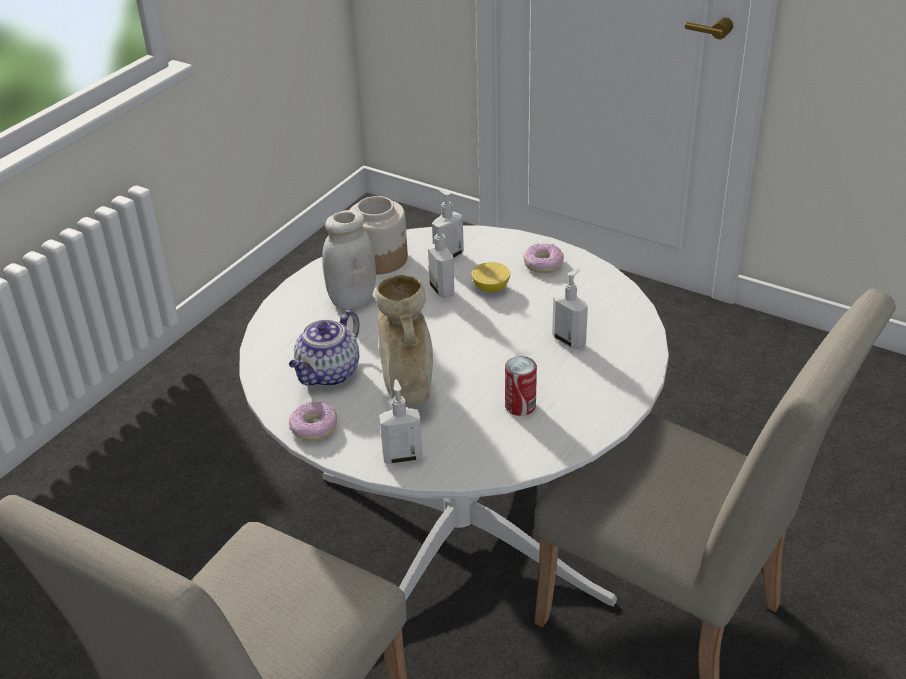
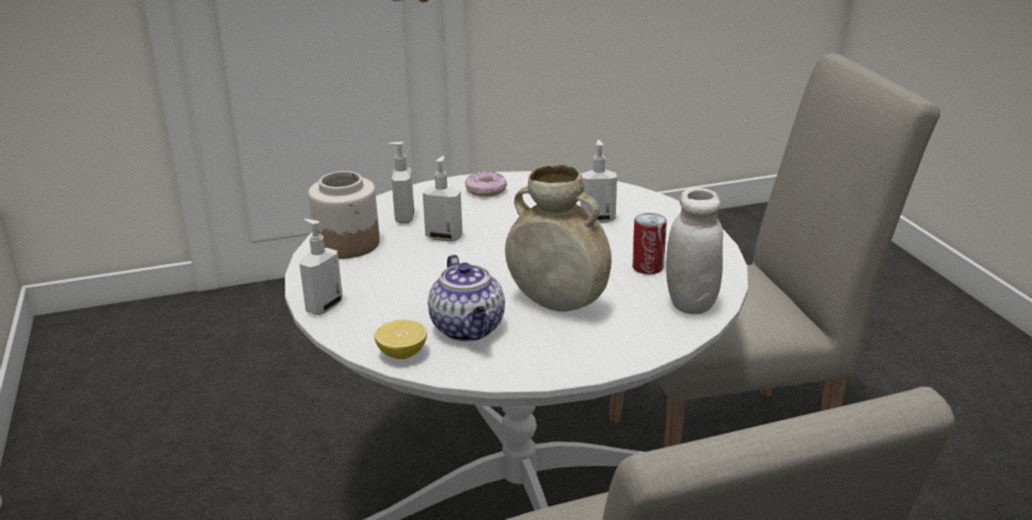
camera: 50 degrees left, 10 degrees down
(313, 427) = (534, 366): donut -> none
(352, 299) = (381, 277): white jar -> white jar (691, 303)
(402, 457) = (639, 340): soap dispenser -> soap dispenser (323, 306)
(491, 288) = (478, 219): lemon -> lemon (402, 354)

